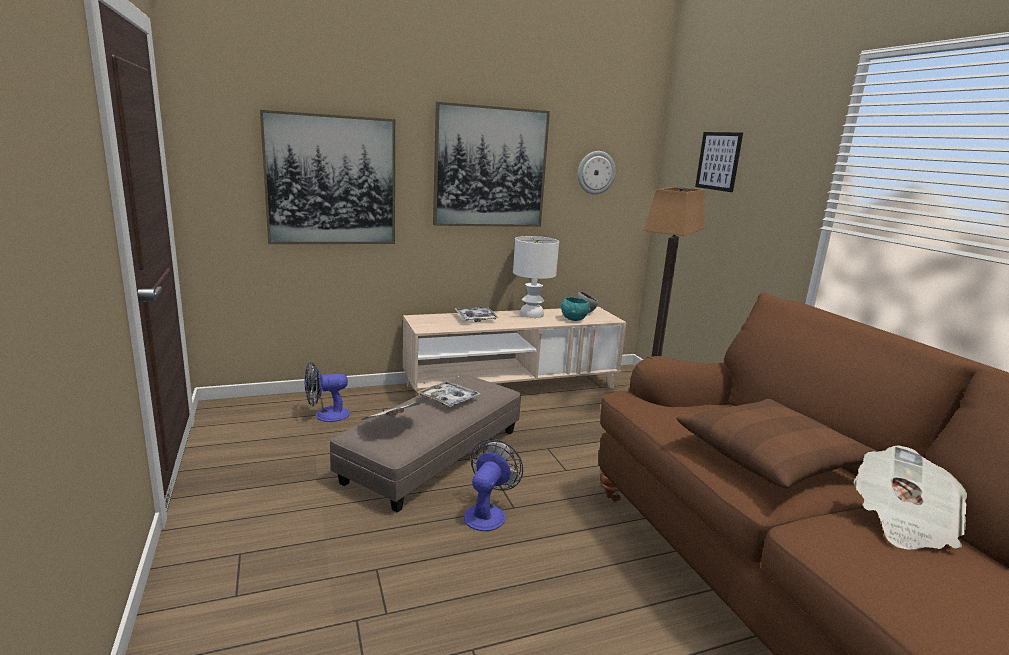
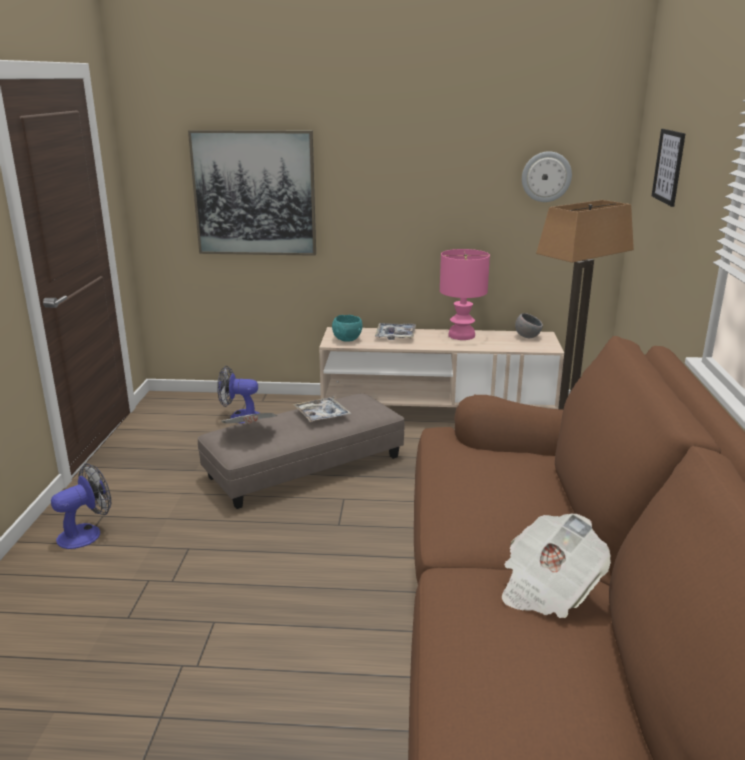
camera: 25 degrees right, 5 degrees up
(487, 513) = (311, 524): fan -> fan (86, 533)
(490, 167) = (416, 175): picture -> none
(531, 314) = (461, 335): white table lamp -> pink table lamp
(574, 320) = (503, 345): turquoise bowl -> turquoise bowl (347, 340)
(771, 456) = (503, 509): brown pillow -> none

